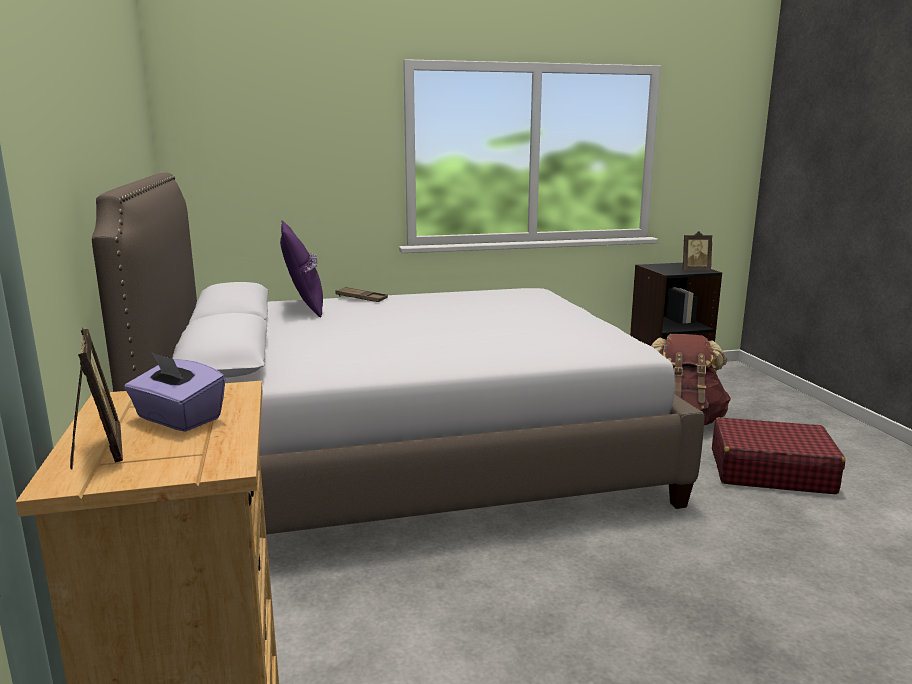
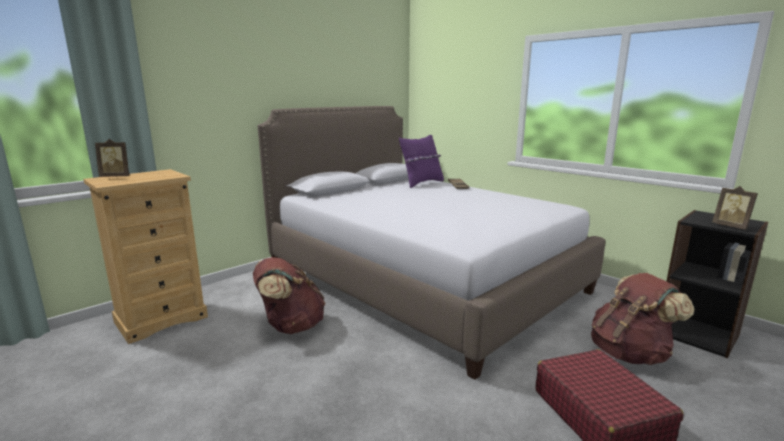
camera: 60 degrees right, 0 degrees up
(97, 452) = (116, 177): picture frame -> picture frame turned 45 degrees clockwise
(178, 419) = (146, 177): purple tissue box -> none
(440, 611) = (290, 326): none -> brown backpack

